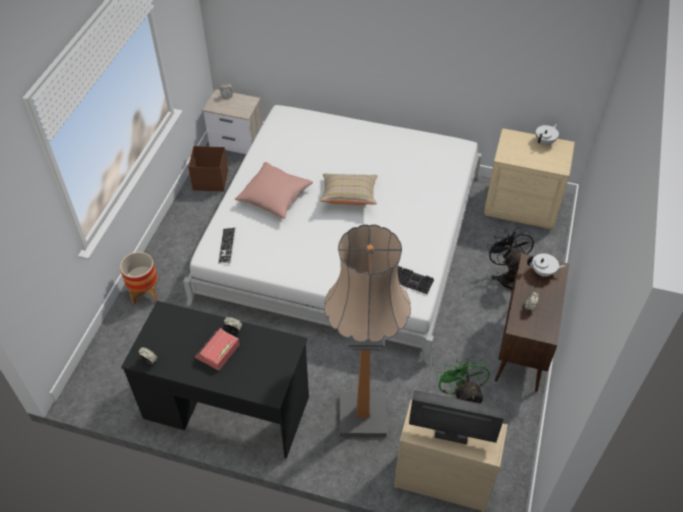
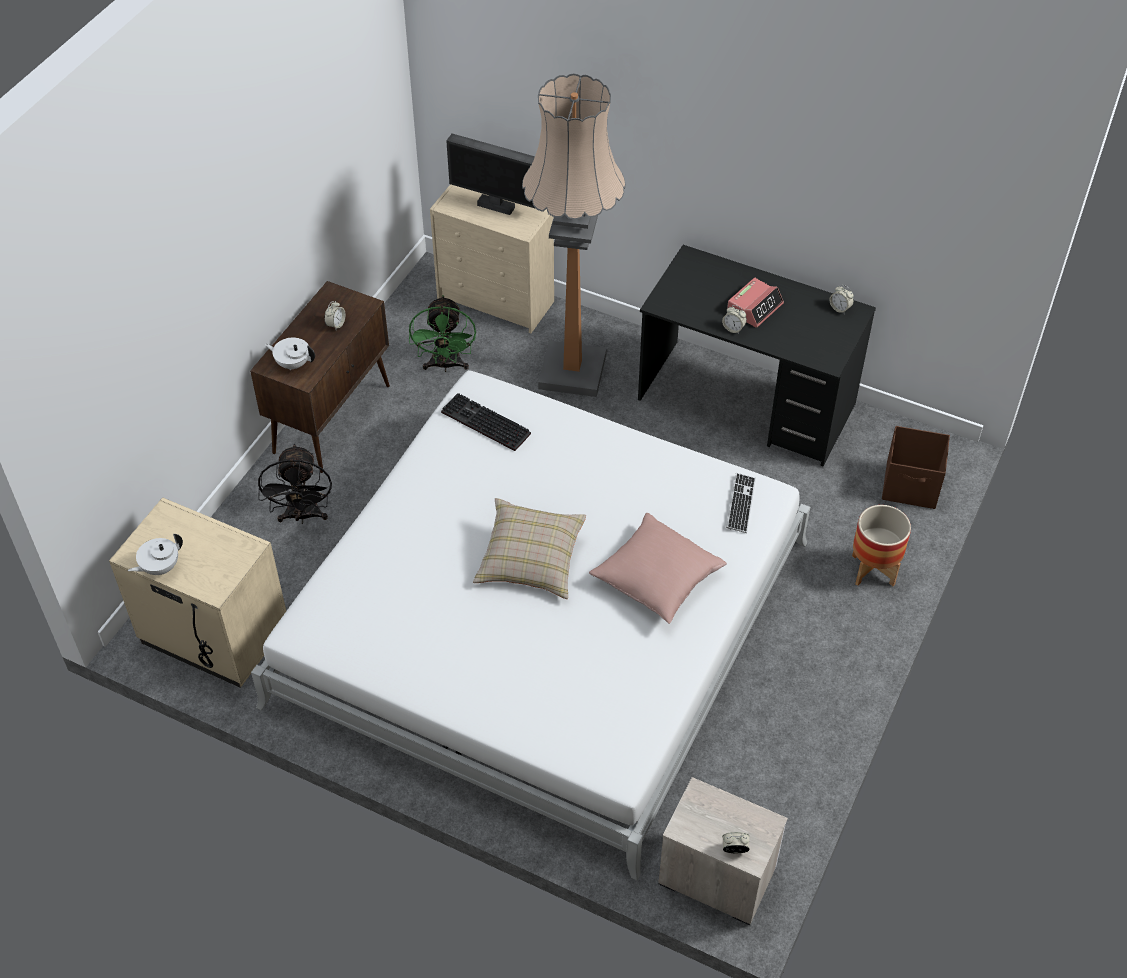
camera: 170 degrees left, 0 degrees up
(210, 180) = (773, 779): brown storage box -> brown storage box (911, 486)

